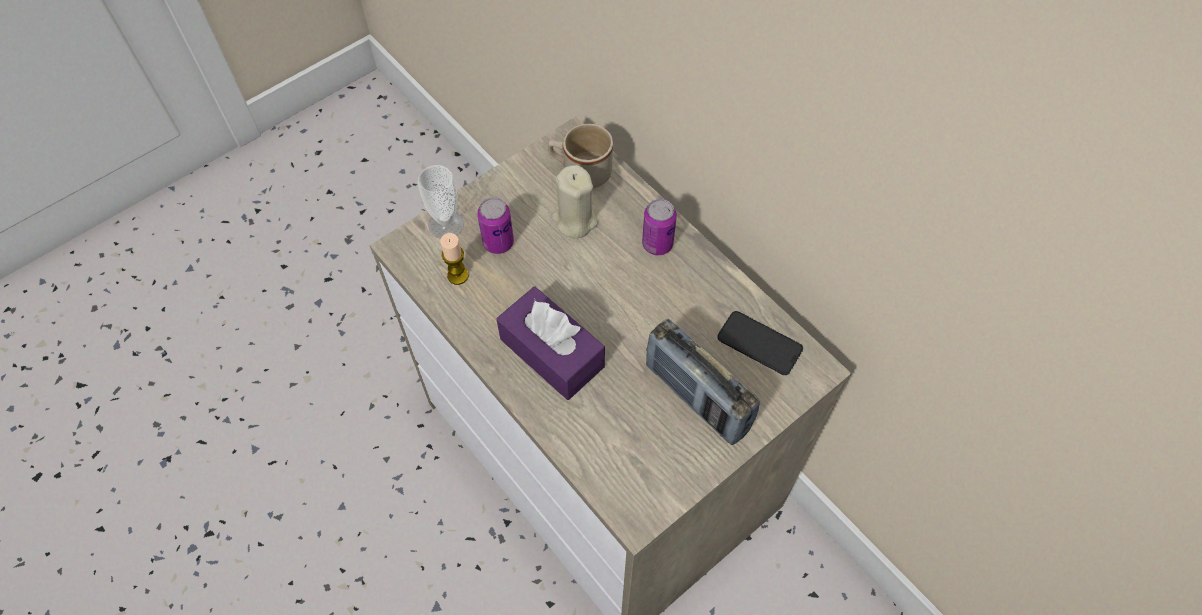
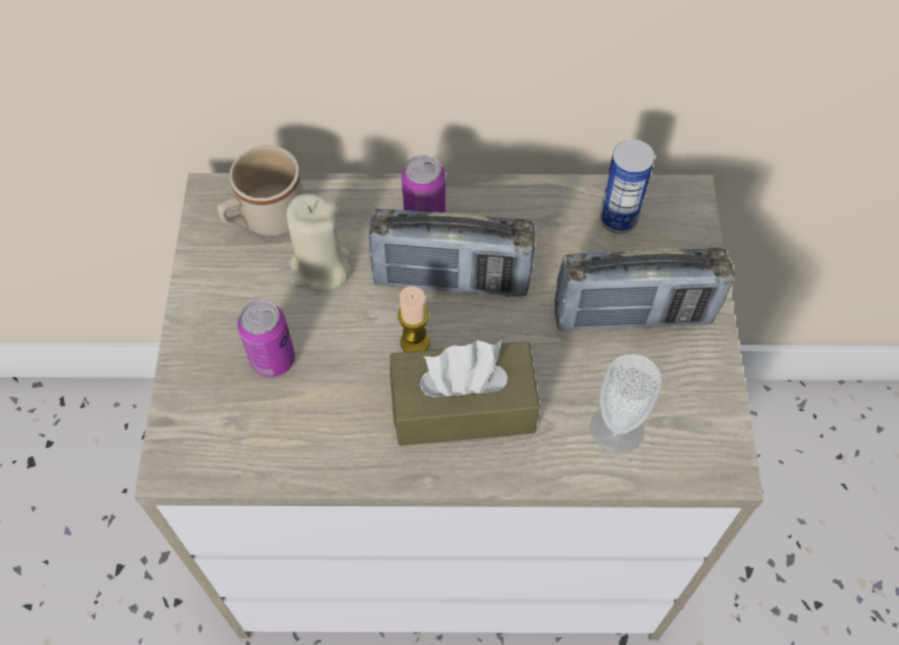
camera: 50 degrees left, 0 degrees up
(446, 224) = (193, 394): cup -> cup (616, 429)
(458, 275) = (274, 431): candle -> candle (415, 342)
(552, 353) = (463, 407): purple tissue box -> brown tissue box
(629, 287) = (451, 280): none -> radio
(759, 343) = (618, 219): phone -> can

